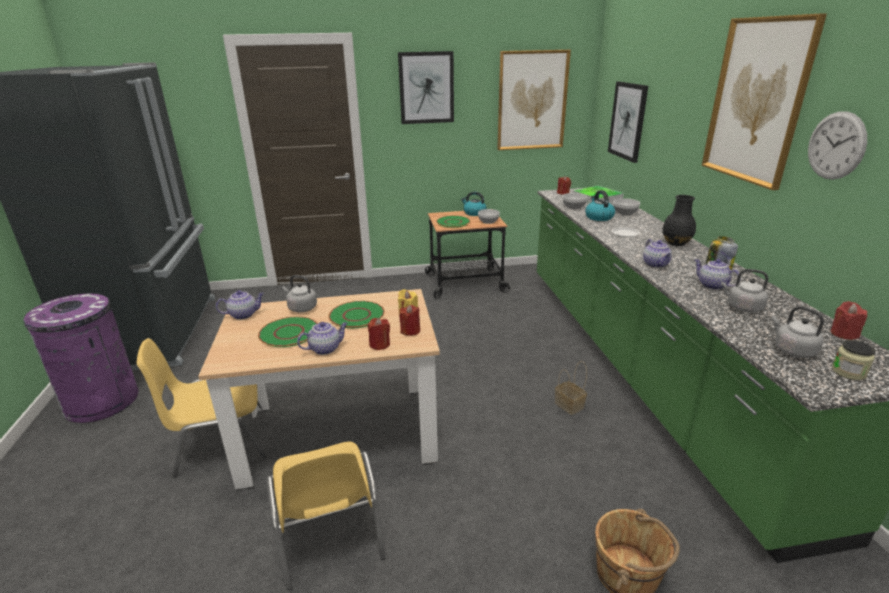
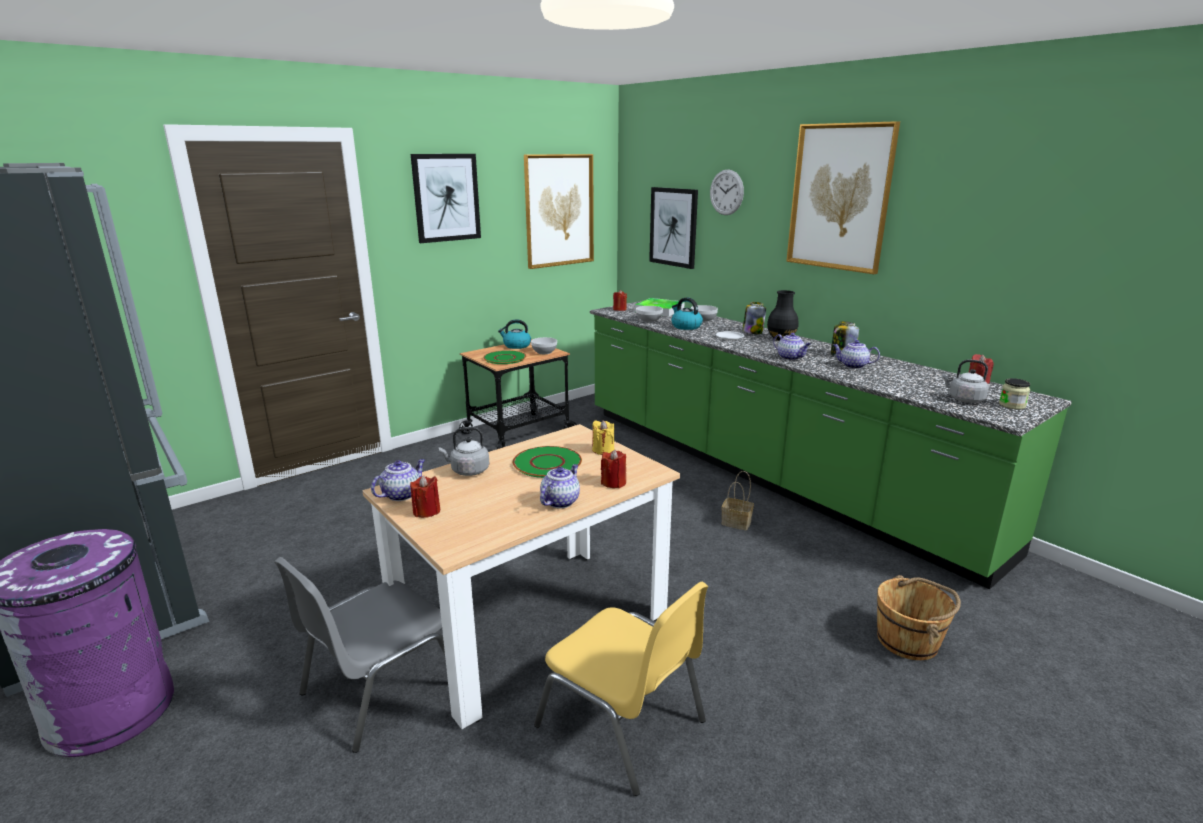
camera: 30 degrees left, 5 degrees down
(220, 441) = (379, 688): yellow chair -> grey chair
(289, 333) = (492, 498): green plate -> none
(410, 331) = (627, 463): red candle -> red candle (426, 511)
(655, 232) = (752, 332): none -> jar
(742, 307) = (895, 377): grey kettle -> none
(836, 146) = (929, 229): wall clock -> wall clock (726, 192)

